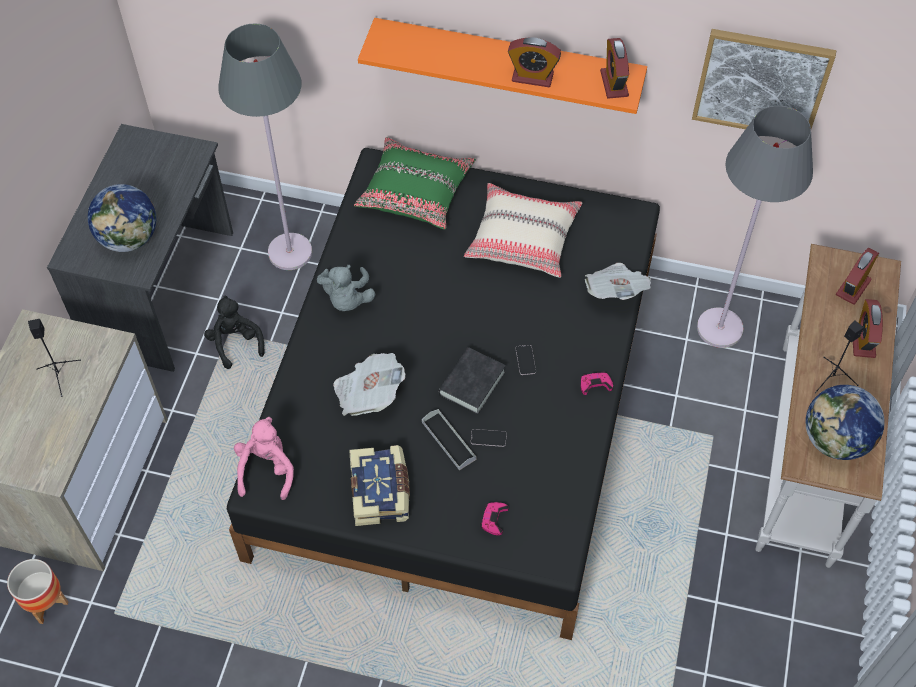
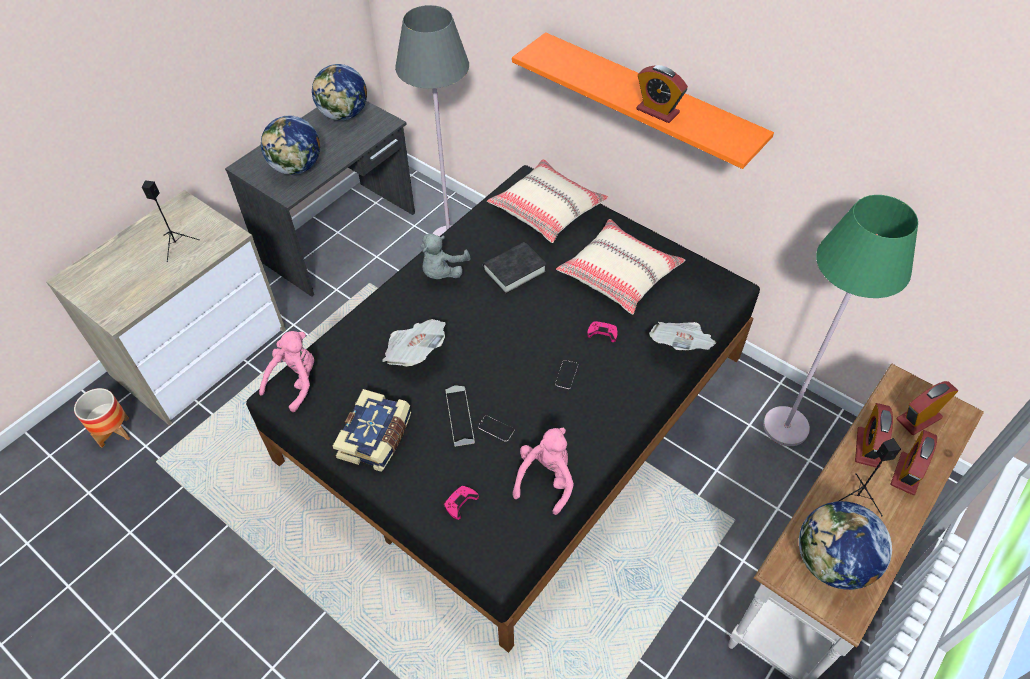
camera: 25 degrees right, 5 degrees down
(142, 156) = (344, 114): none -> globe
(235, 343) = (369, 292): black plush toy -> none
(415, 192) = (547, 209): green pillow -> beige pillow
(472, 383) = (507, 377): black book -> black book (514, 271)
(559, 466) = (546, 479): none -> pink plush toy
(595, 384) = (619, 419): pink game controller -> pink game controller (602, 333)
(614, 83) = (733, 137): alarm clock -> alarm clock (868, 448)
(720, 328) = (786, 427): grey floor lamp -> green floor lamp
(761, 83) = (884, 176): picture -> none

